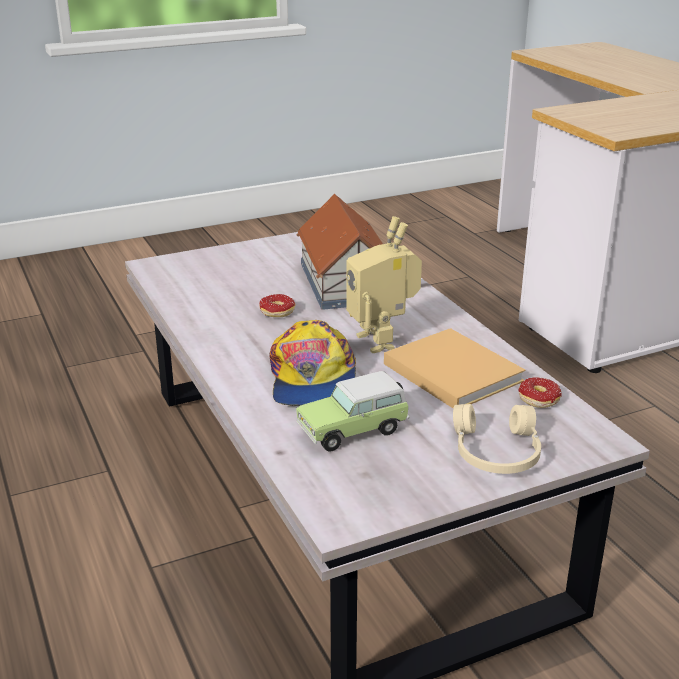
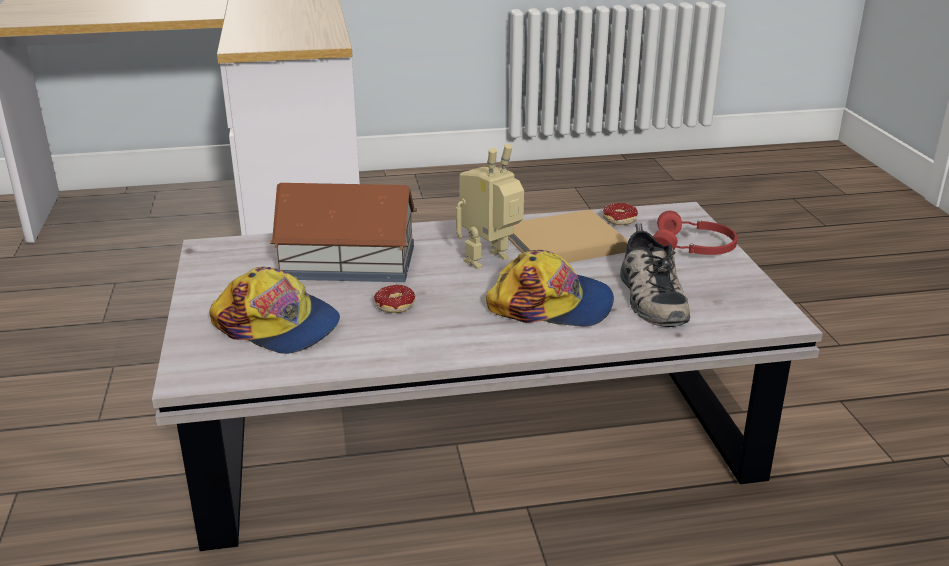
camera: 75 degrees left, 0 degrees up
(229, 277) = (277, 325): none -> cap
(356, 430) = (649, 296): toy car -> shoe
(382, 340) = (491, 262): toy robot -> toy robot turned 150 degrees clockwise
(495, 453) = (693, 248): beige headphones -> red headphones

